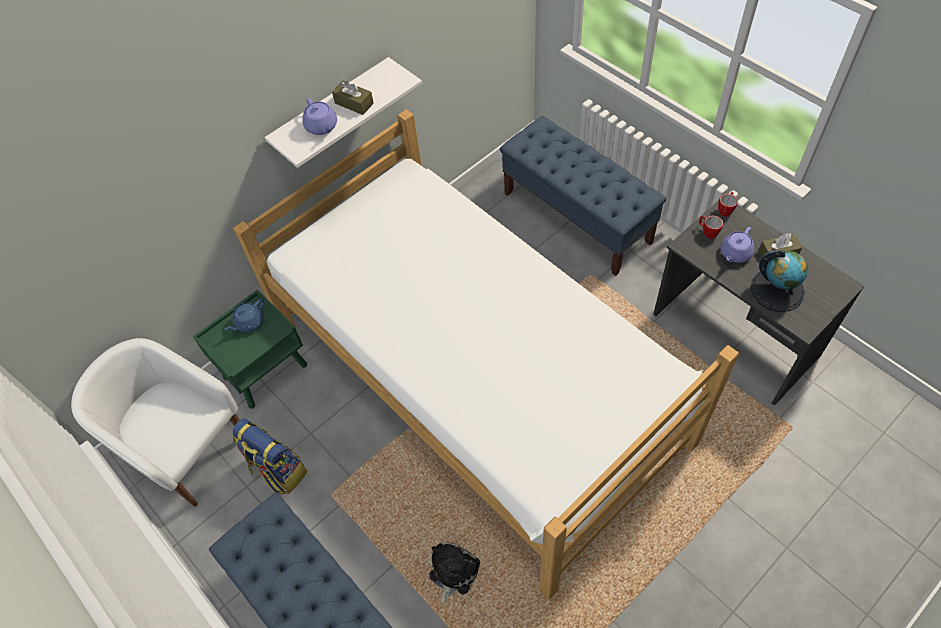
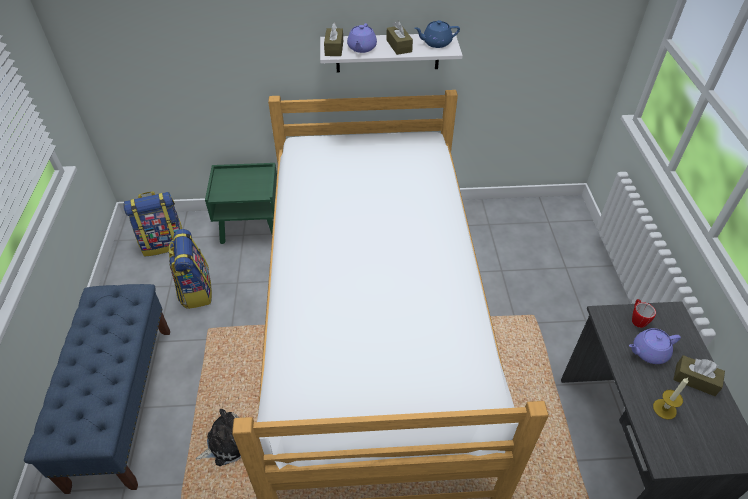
camera: 35 degrees right, 10 degrees down
(190, 451) = (164, 243): white armchair -> backpack
(249, 322) = (250, 178): blue teapot -> blue teapot (436, 43)
(295, 143) = (334, 48): none -> brown tissue box
(577, 218) = (561, 270): blue bench -> none
(725, 209) = (673, 313): mug -> none
(777, 290) = (664, 409): globe -> candle

